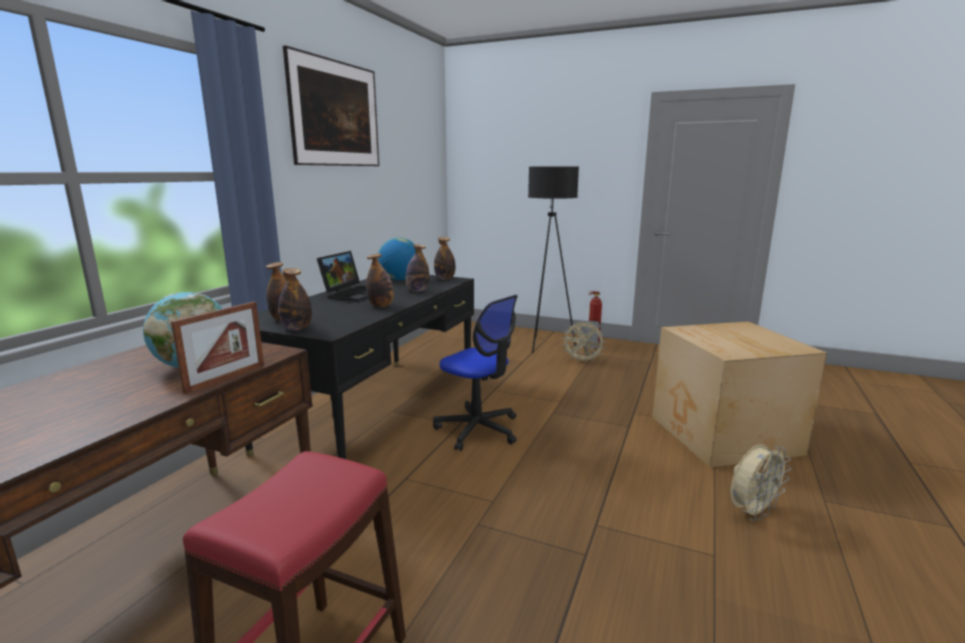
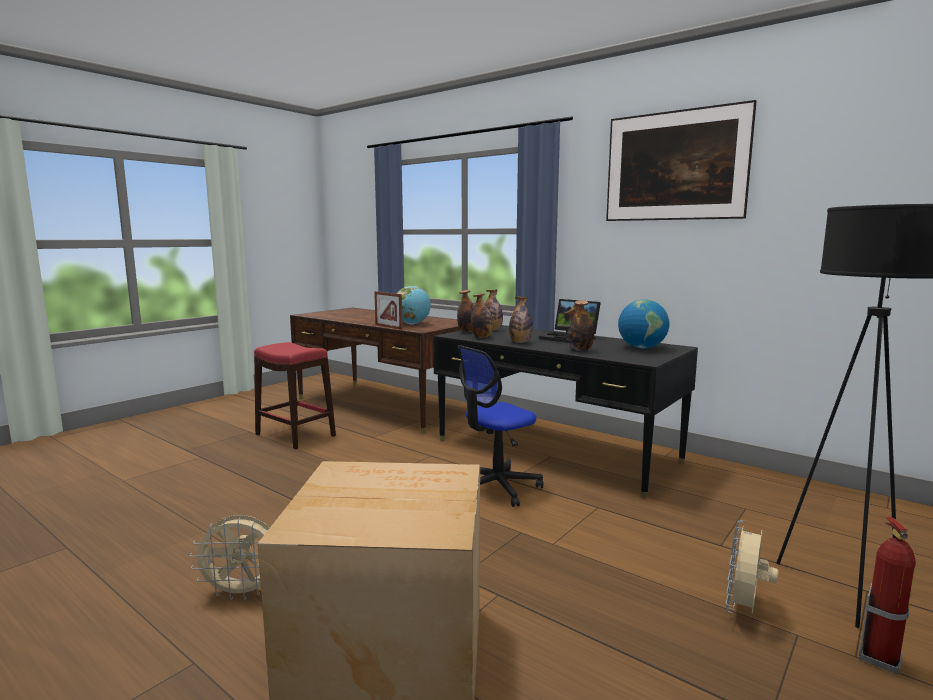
camera: 105 degrees right, 5 degrees down
(445, 279) = (648, 358): bottle -> bottle (481, 337)
(752, 512) = (242, 592): beige fan -> beige fan turned 75 degrees counterclockwise

